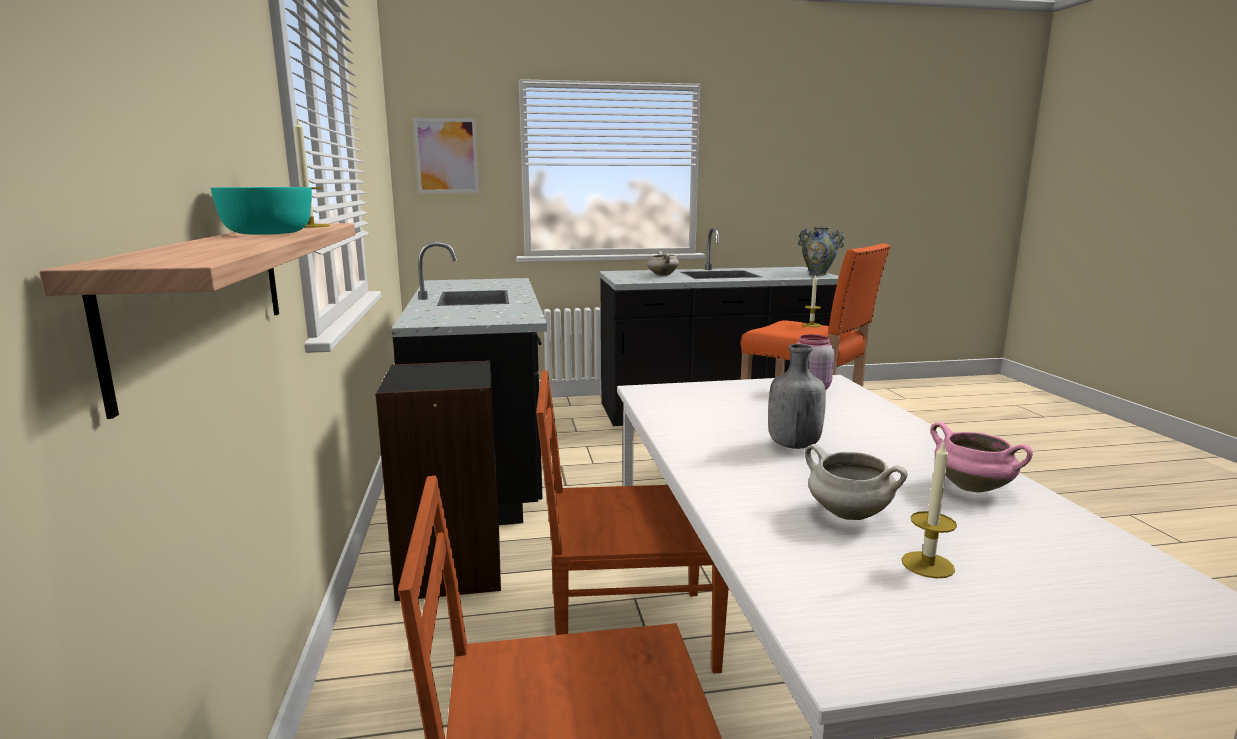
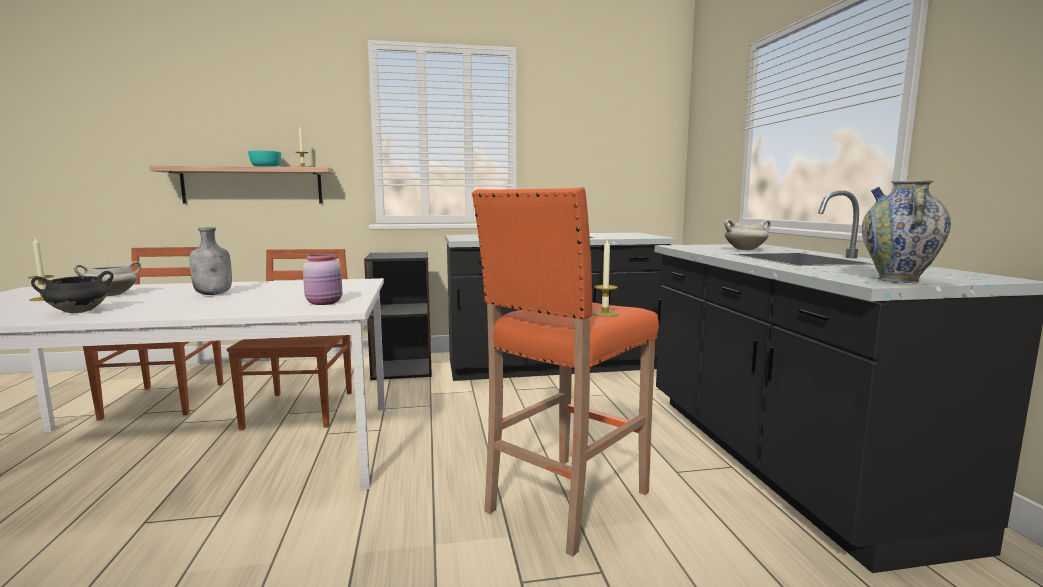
camera: 90 degrees right, 5 degrees down
(446, 156) = (709, 131): picture -> none
(974, 487) = (78, 312): pink cooking pot -> black cooking pot

